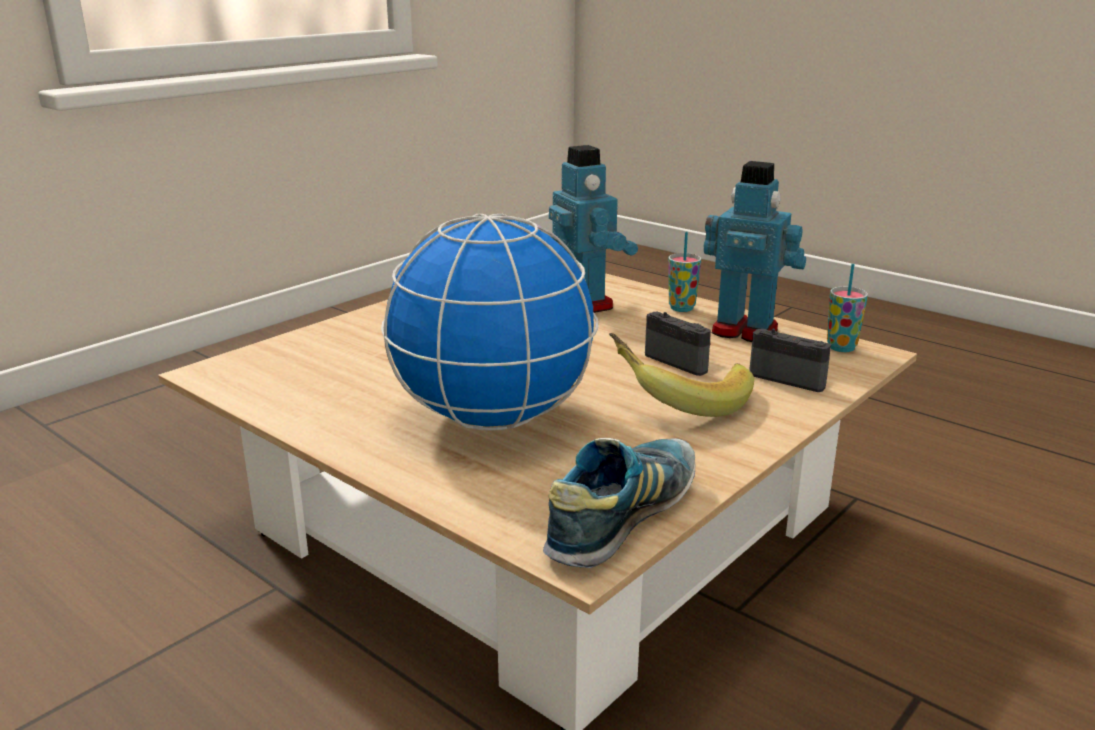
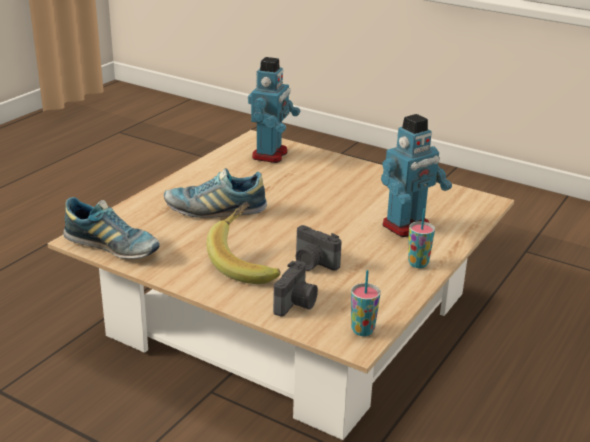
camera: 80 degrees right, 5 degrees up
(494, 418) = (215, 210): globe -> shoe
(682, 360) = (313, 263): camera -> camera turned 90 degrees clockwise
(745, 331) = (381, 289): toy robot -> toy robot (271, 155)

